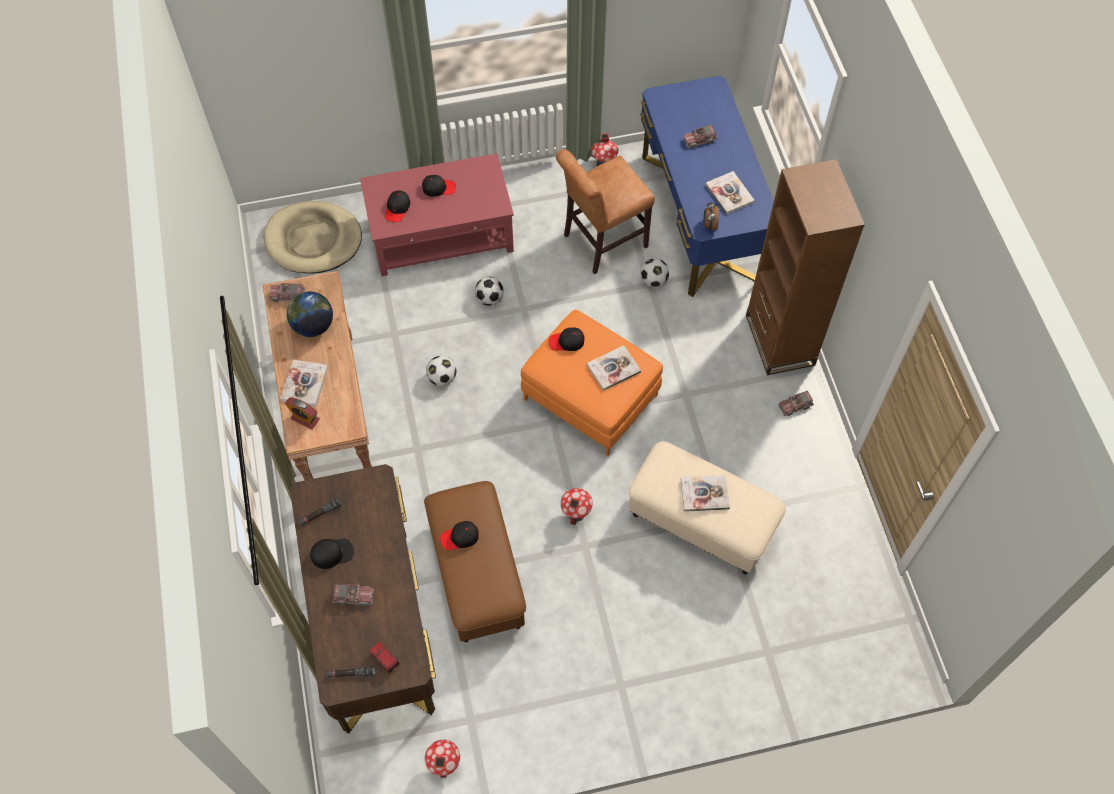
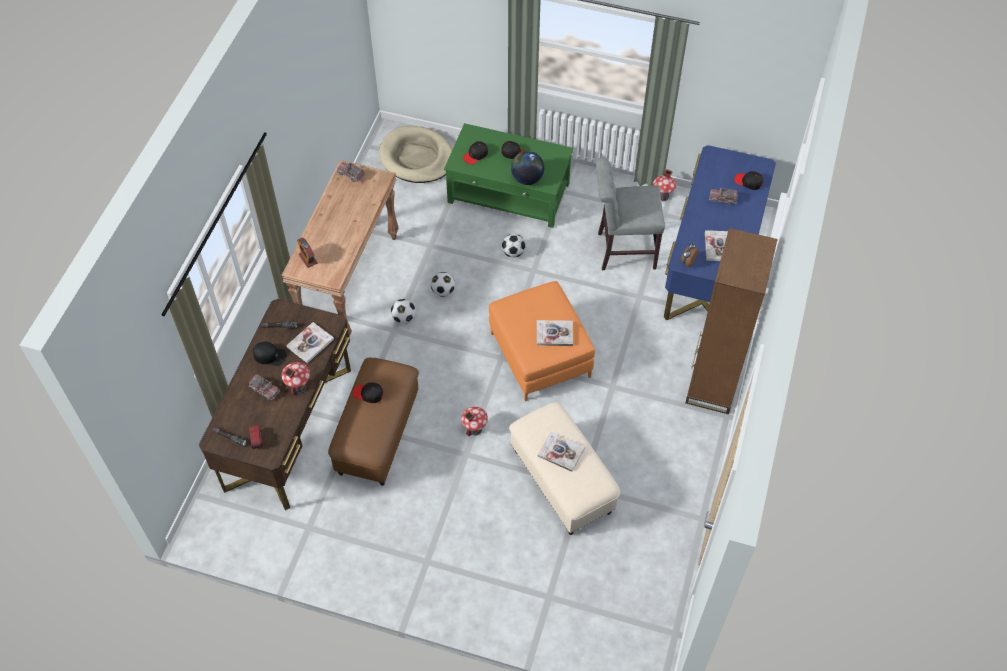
camera: 30 degrees right, 5 degrees down
(304, 383) = (323, 236): book -> book (310, 343)
(313, 326) = (354, 201): globe -> globe (527, 178)
(442, 234) = (509, 193): red coffee table -> green coffee table
(444, 764) = (272, 547): toy house -> toy house (299, 387)
(567, 342) = (533, 300): black cap -> black cap (748, 182)
(601, 243) = (622, 250): brown chair -> grey chair
(653, 281) = (644, 295): football -> football (404, 318)
(795, 406) = (691, 435): toy truck -> none

